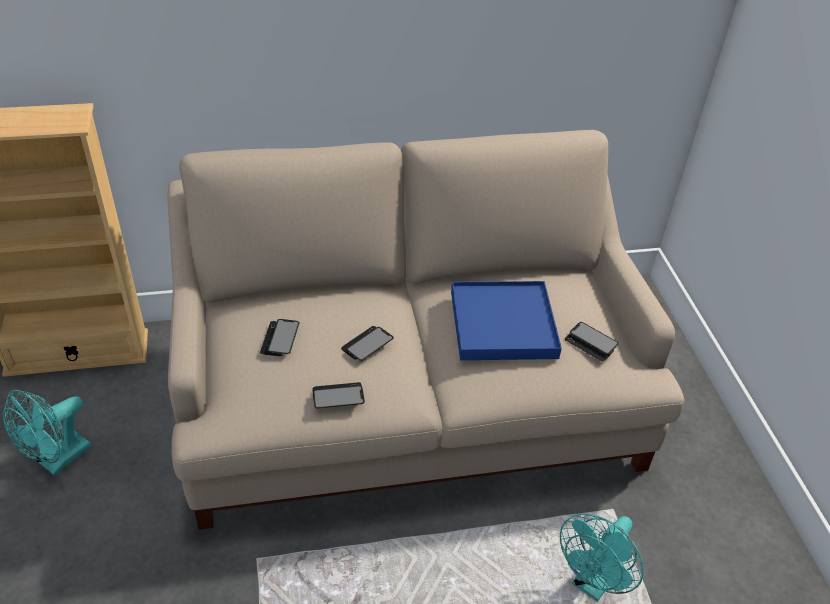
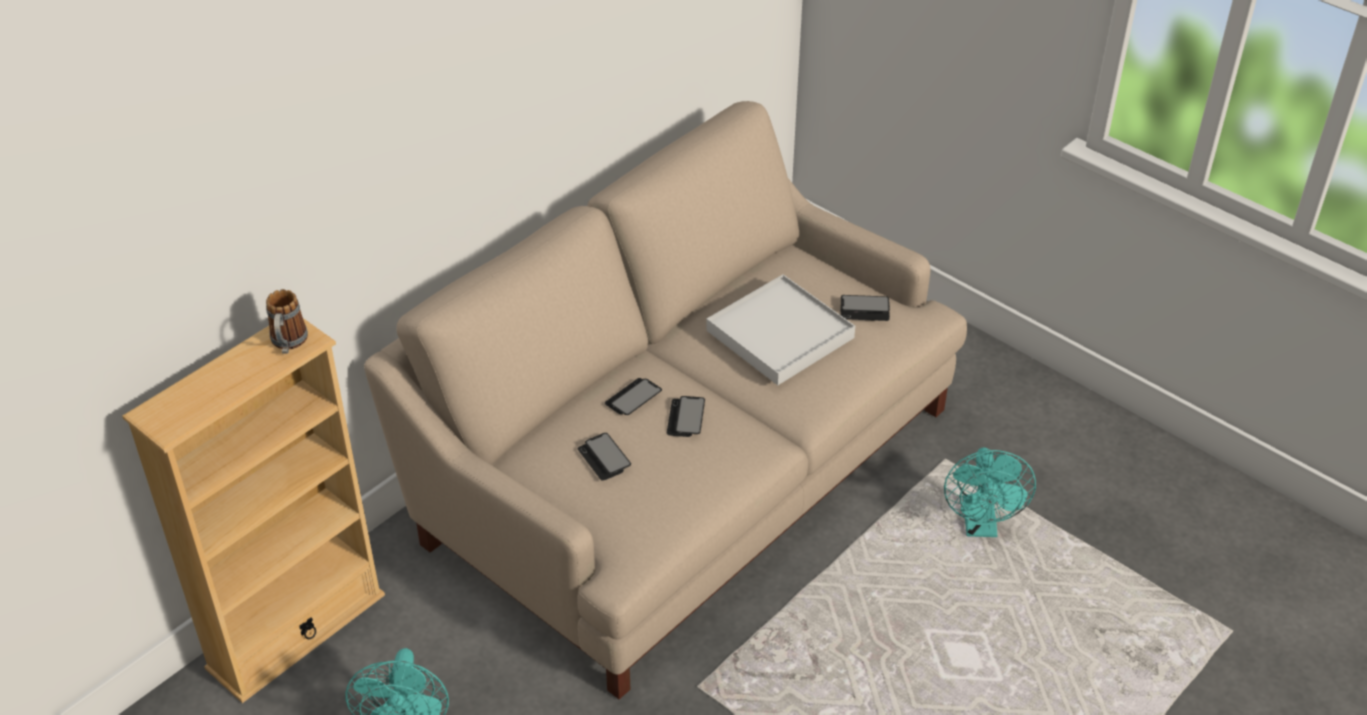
camera: 35 degrees left, 0 degrees up
(58, 119) = (288, 344): none -> mug
(338, 396) = (710, 475): phone -> phone (633, 398)
(502, 324) = (779, 334): blue tray -> white tray

